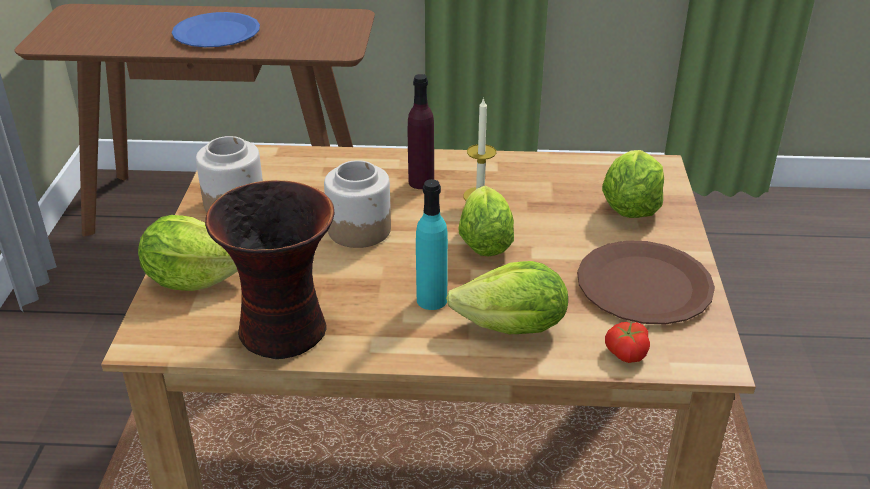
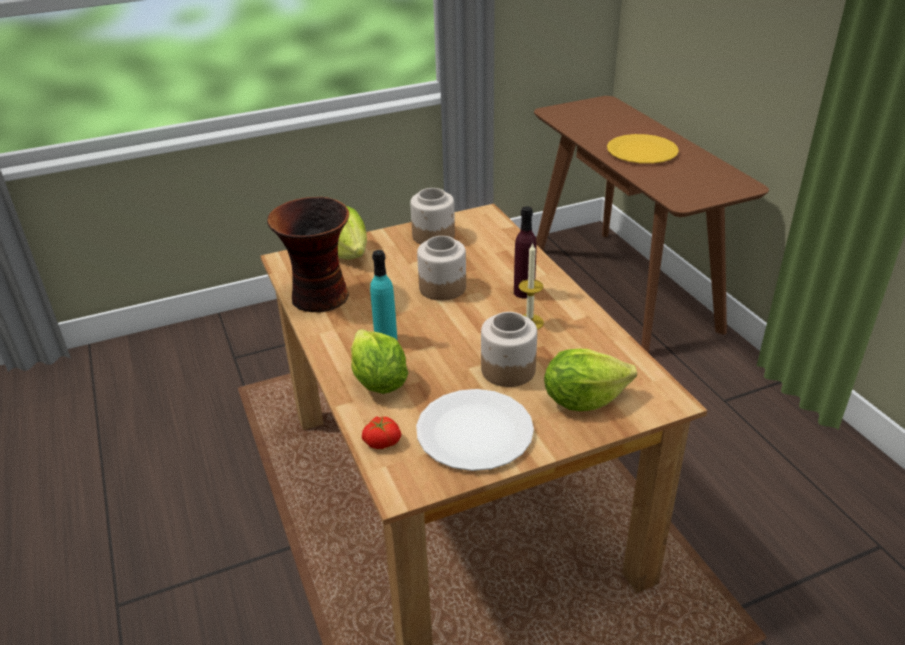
camera: 65 degrees right, 0 degrees up
(216, 33) = (642, 151): blue plate -> yellow plate
(484, 239) = (474, 340): lettuce -> none
(553, 234) = (507, 370): none -> jar
(643, 285) = (474, 431): brown plate -> white plate

